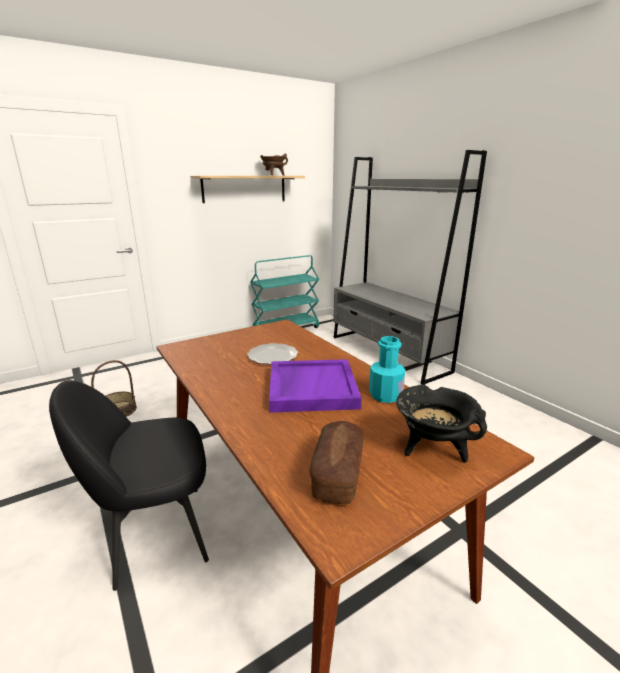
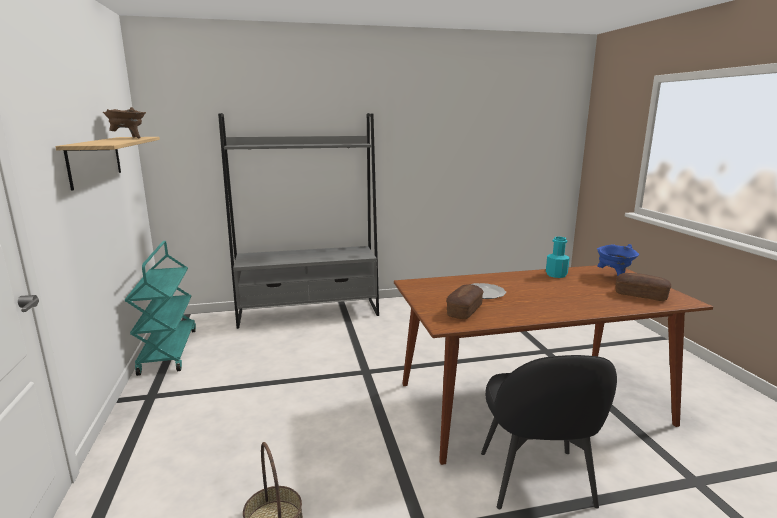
camera: 70 degrees left, 5 degrees down
(215, 352) = (464, 310): none -> bread
(311, 388) = (544, 289): purple tray -> none
(432, 449) = (614, 276): black cooking pot -> blue cooking pot

